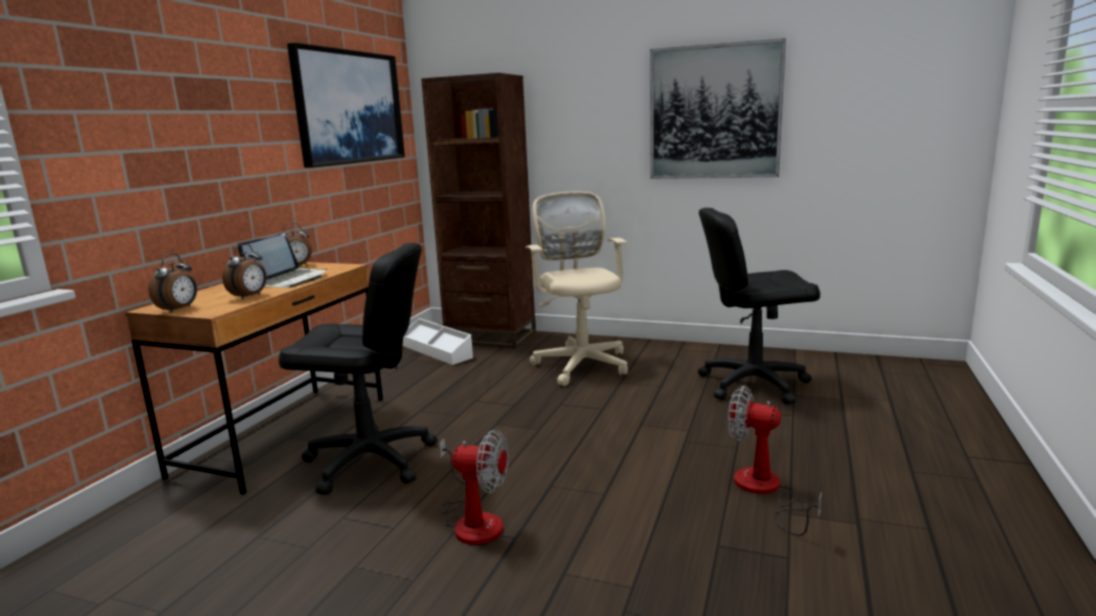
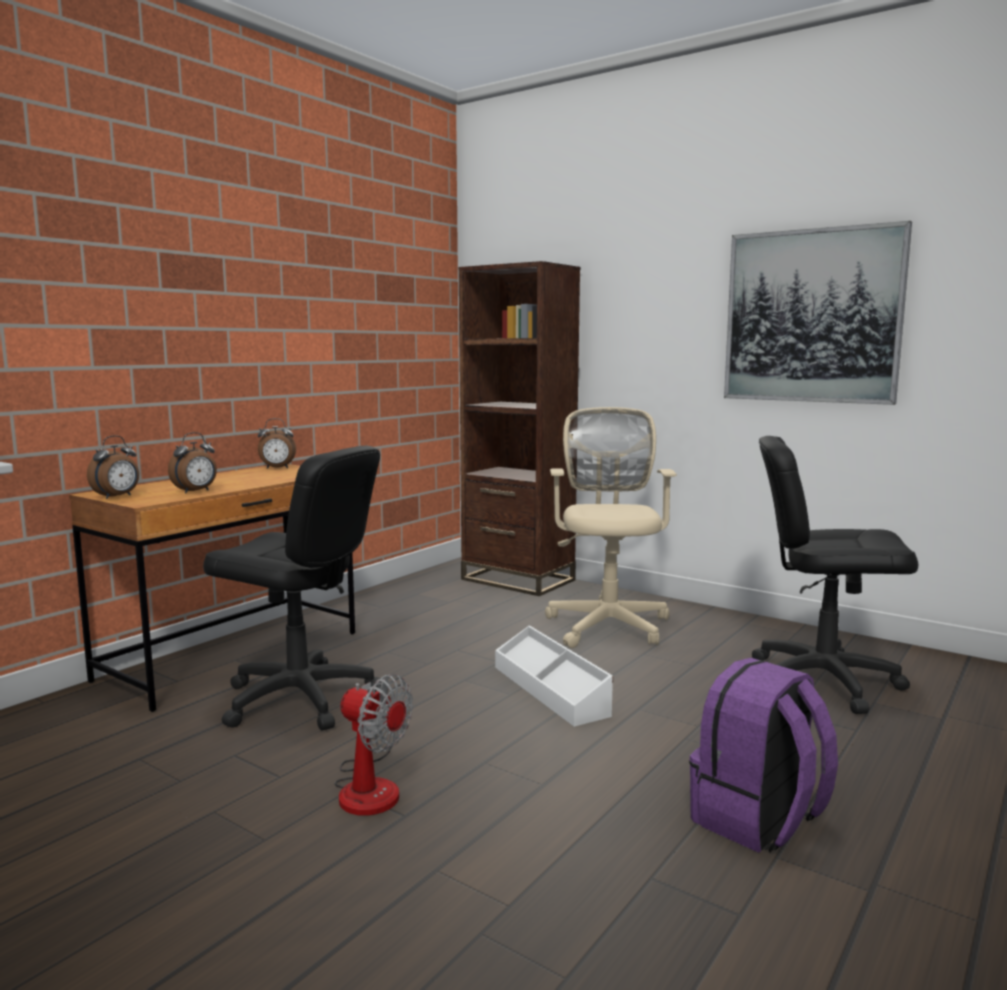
camera: 15 degrees right, 5 degrees down
(289, 280) = (252, 480): laptop -> none
(349, 107) = (372, 297): picture -> none
(436, 351) = (446, 588): white storage box -> white storage box (551, 690)
(765, 491) = (758, 821): fan -> purple backpack

